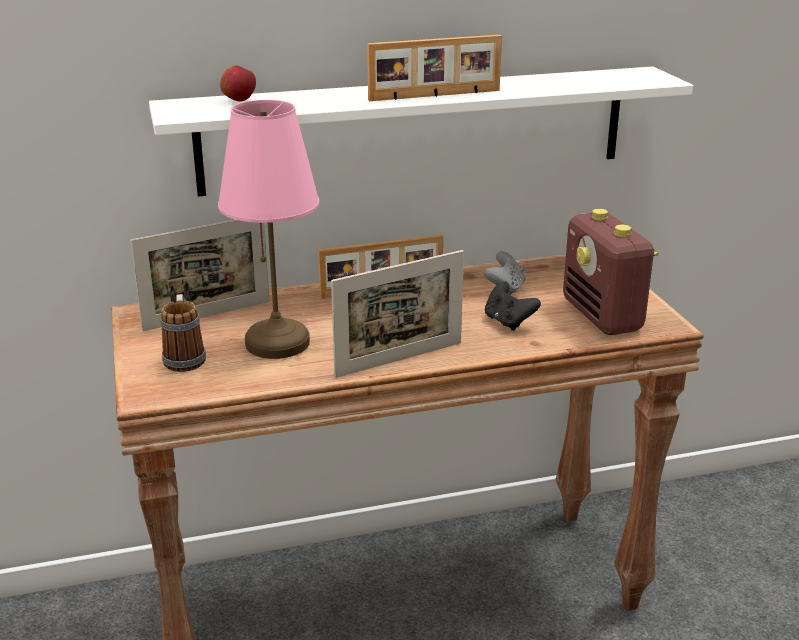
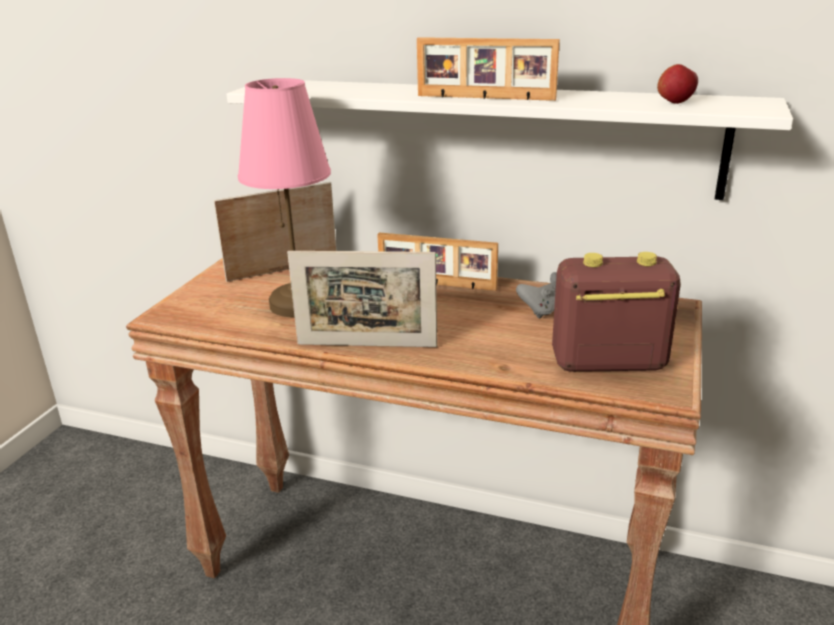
camera: 35 degrees right, 0 degrees up
(185, 357) = (224, 296): mug -> none
(207, 316) = (283, 270): picture frame -> picture frame turned 150 degrees clockwise
(239, 100) = (322, 85): apple -> apple (675, 102)
(508, 322) = (505, 341): black game controller -> none
(603, 317) = (607, 363): radio -> radio turned 75 degrees clockwise

